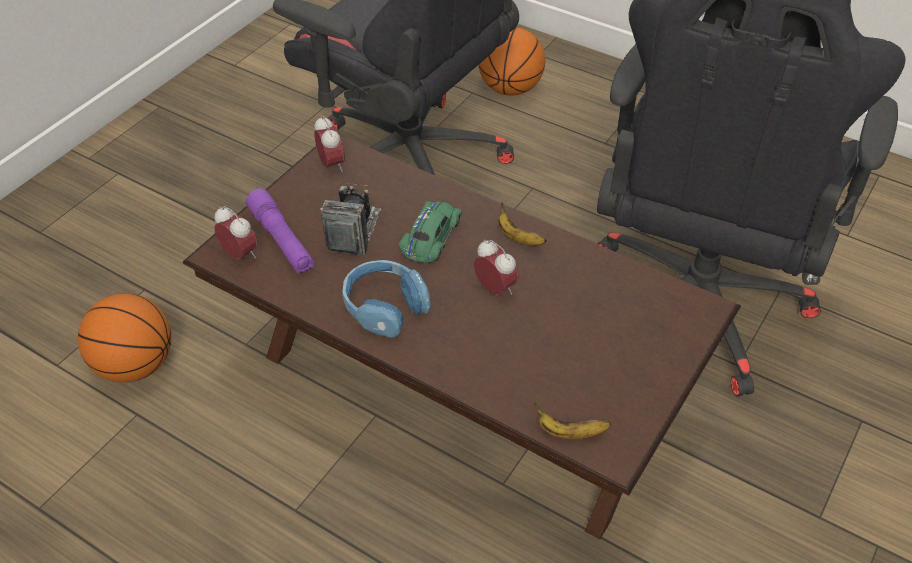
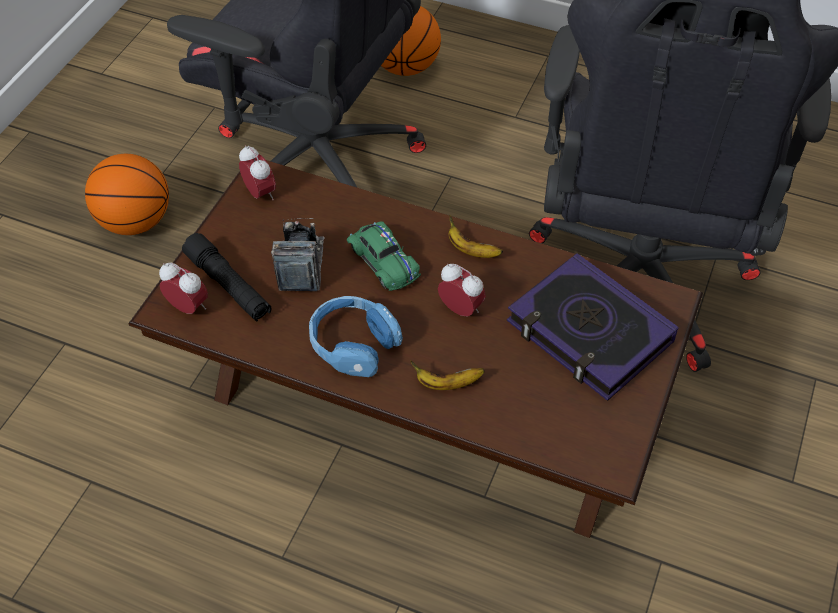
camera: 10 degrees left, 5 degrees up
(135, 365) = (76, 429): basketball -> basketball (135, 222)
(282, 240) = (228, 286): purple flashlight -> black flashlight
(431, 237) = (383, 262): green toy car -> green toy car turned 135 degrees clockwise
(569, 432) = (566, 450): banana -> banana (447, 384)
(616, 327) = (589, 333): none -> book

